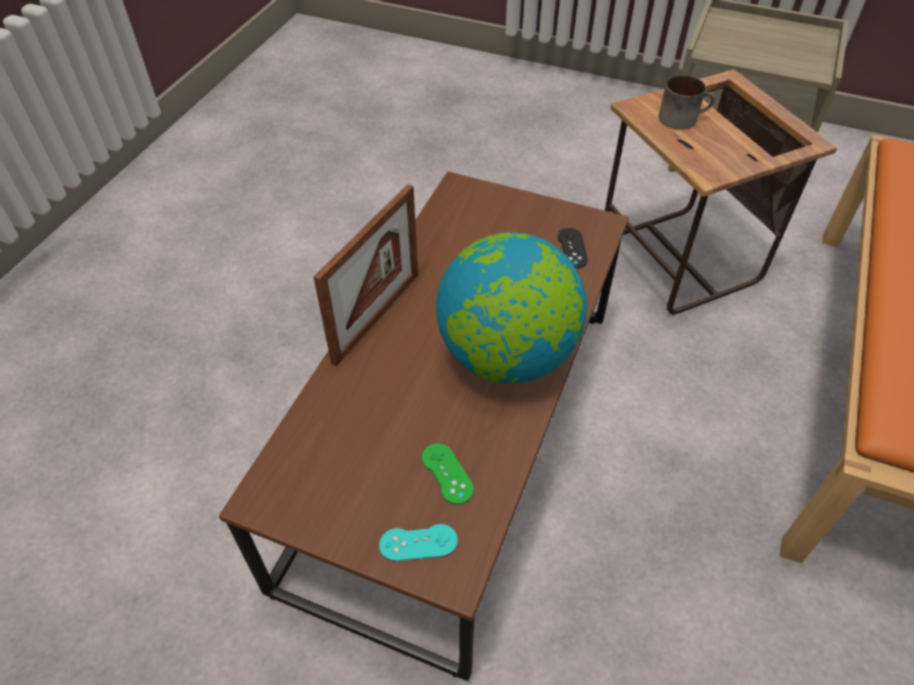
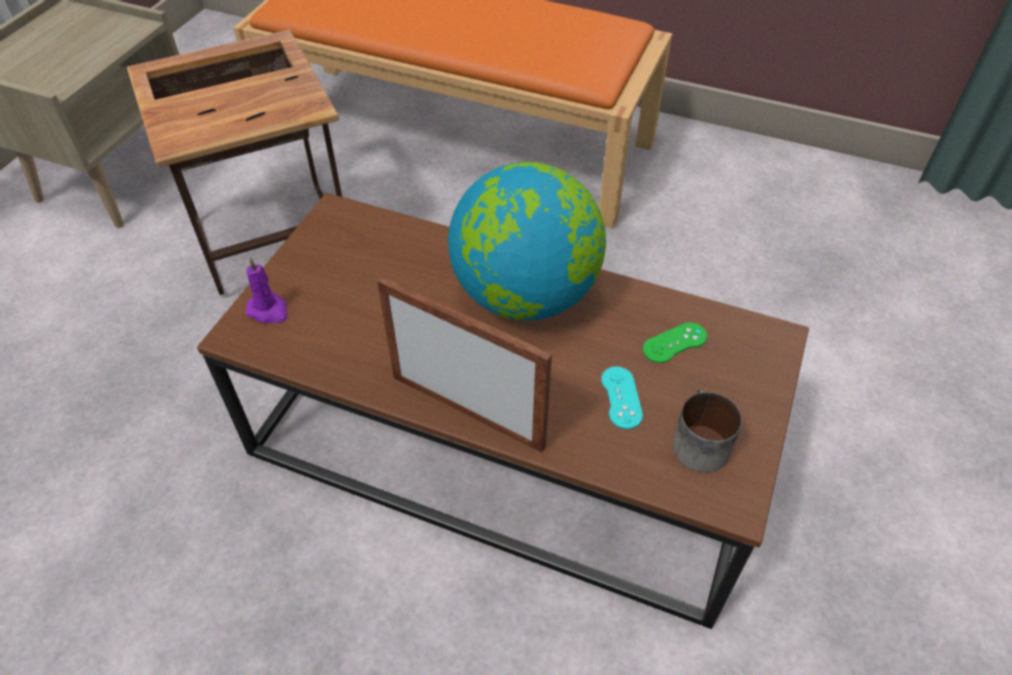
camera: 90 degrees left, 0 degrees up
(418, 543) = (751, 363): turquoise game controller -> turquoise game controller (621, 397)
(482, 200) = (269, 311): none -> purple candle
(572, 248) = (370, 237): black game controller -> none
(682, 118) = (207, 112): mug -> mug (697, 441)

